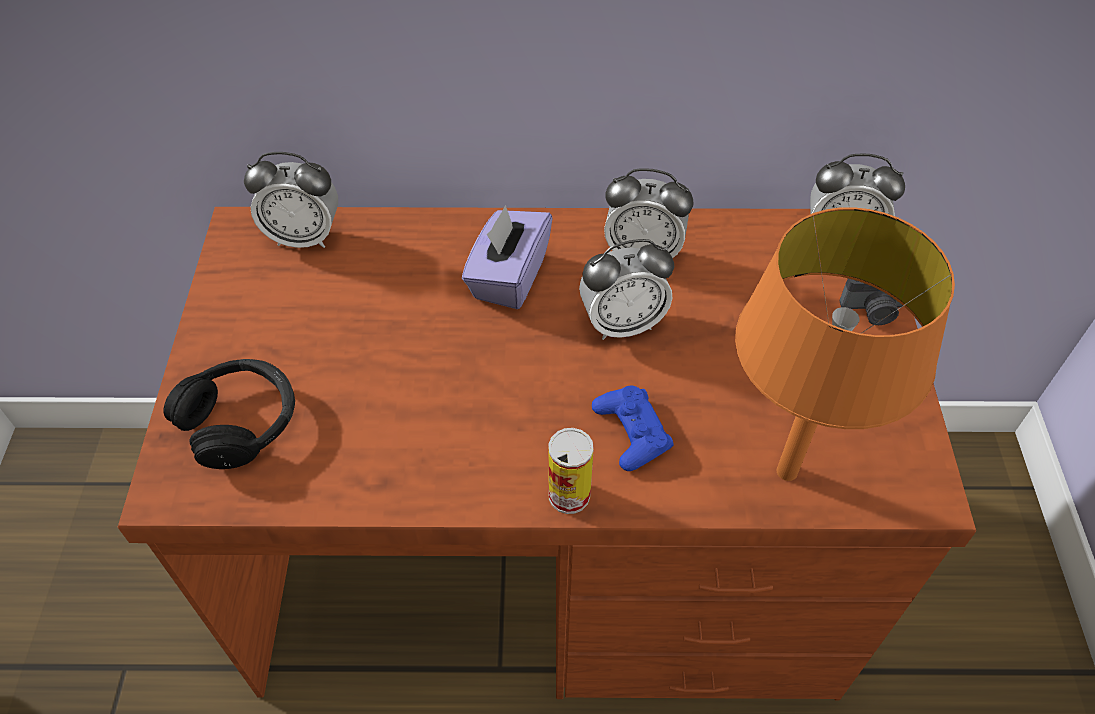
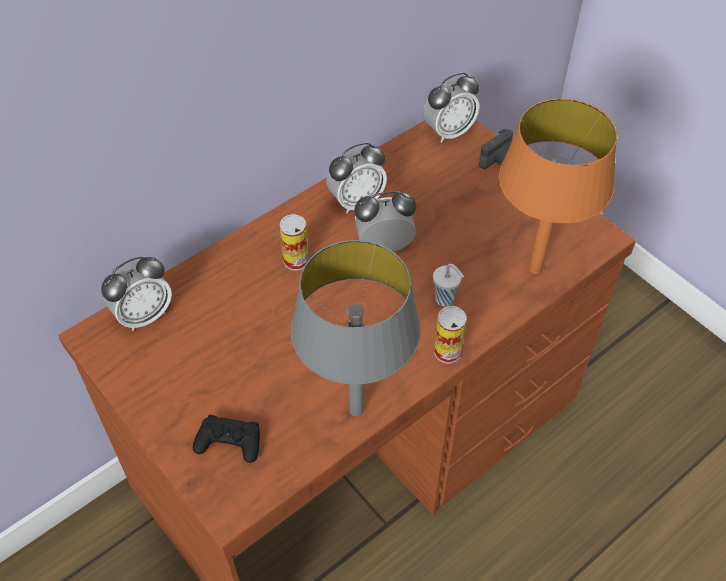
camera: 40 degrees left, 0 degrees up
(241, 421) = (229, 442): black headphones -> black game controller
(398, 485) = (357, 410): none -> grey table lamp
(508, 277) = (296, 260): purple tissue box -> can
(622, 323) = (384, 246): alarm clock -> alarm clock turned 135 degrees counterclockwise
(631, 432) = (445, 299): blue game controller -> white cup

